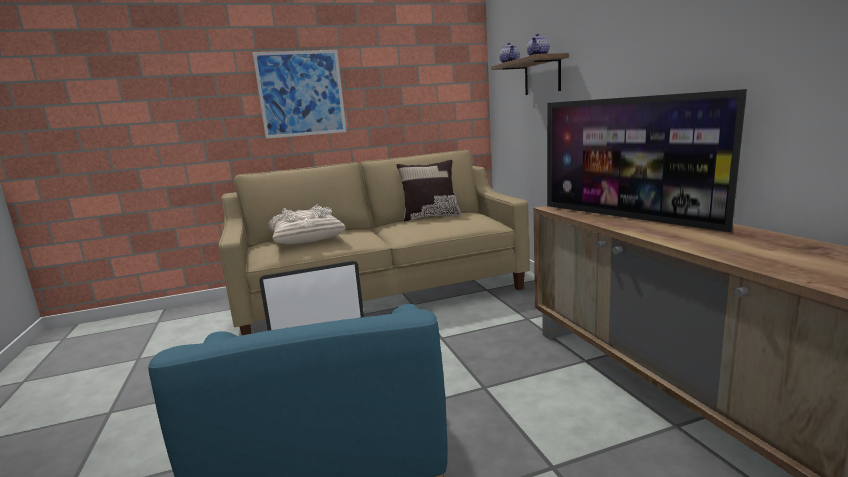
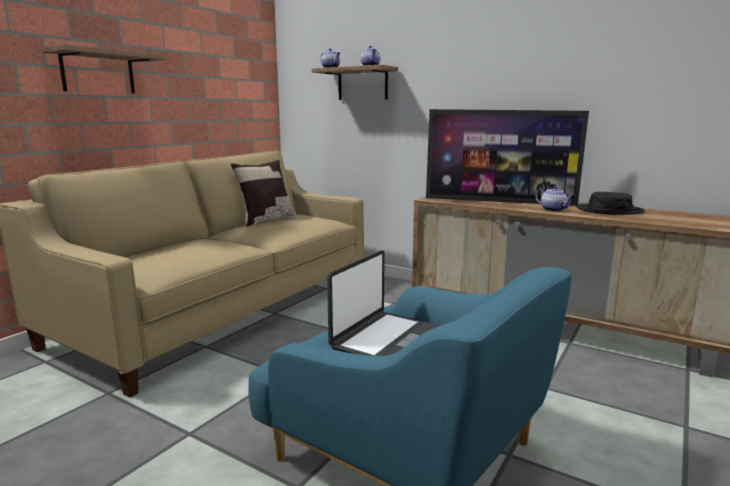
camera: 40 degrees left, 0 degrees up
(301, 94) = (98, 72): picture -> shelf
(306, 240) = (167, 255): beige pillow -> none
(669, 235) = (553, 210): none -> teapot
(762, 245) = (609, 210): none -> black hat

